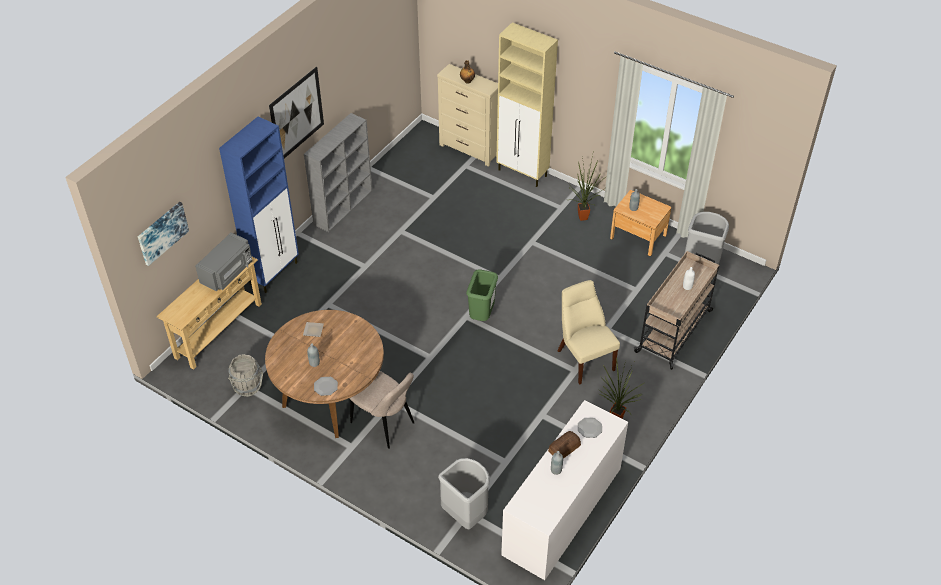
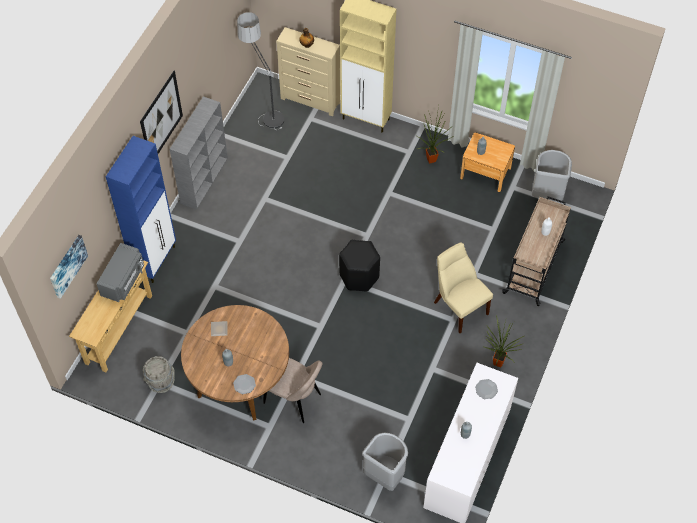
camera: 10 degrees left, 10 degrees up
(420, 152) = (264, 109): none -> floor lamp
(482, 316) = (359, 277): green trash can -> black stool
(563, 448) = (467, 412): bread -> none

